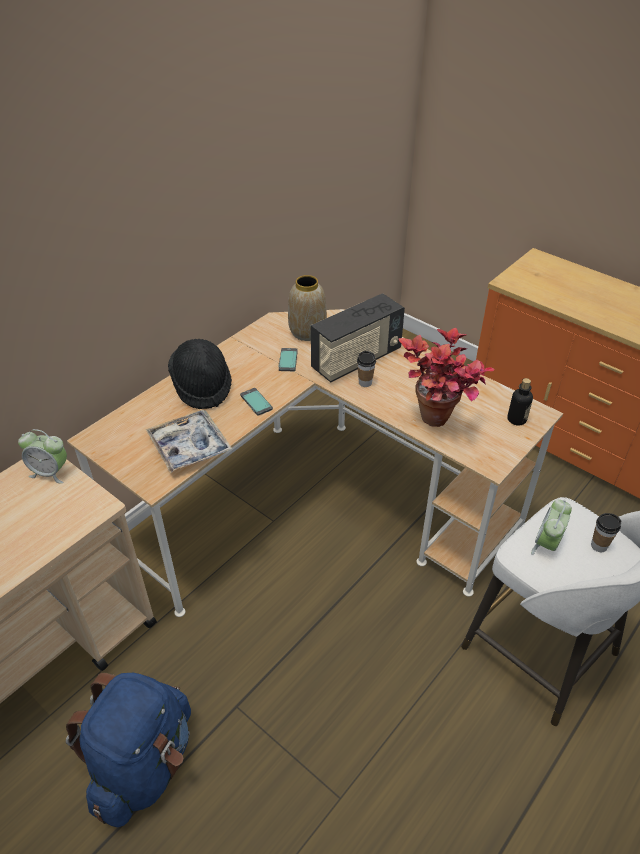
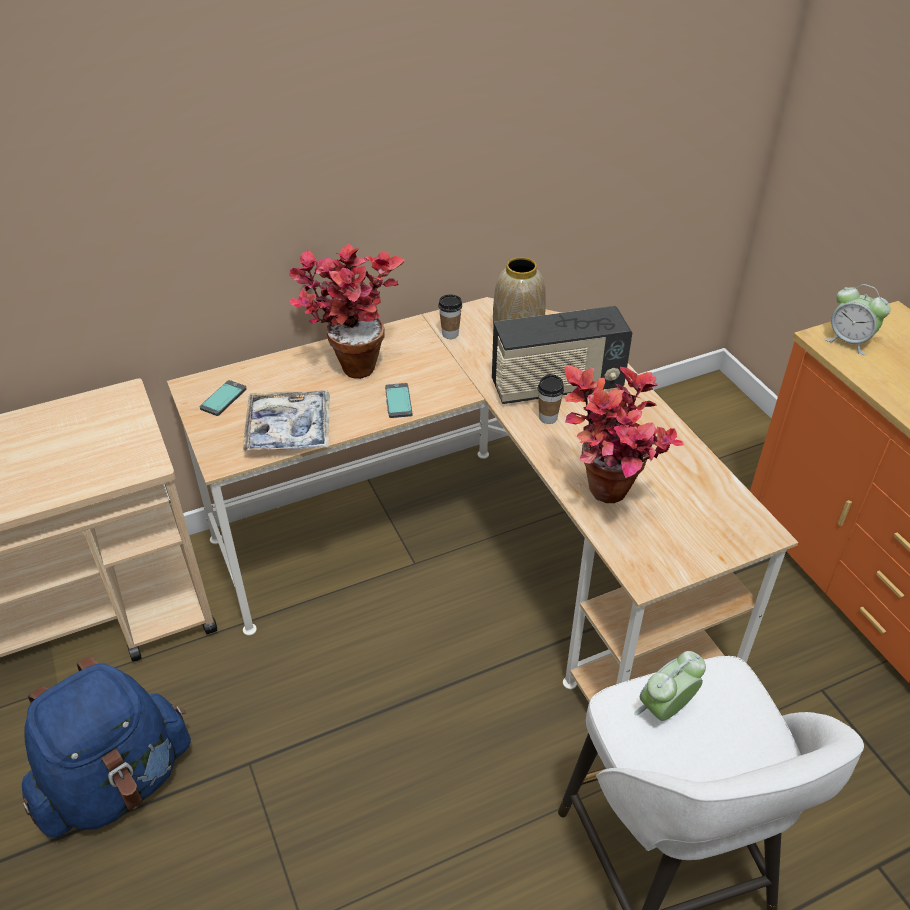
camera: 25 degrees right, 0 degrees up
(50, 472) = (123, 410): alarm clock -> alarm clock (849, 341)
(202, 386) = (349, 363): black hat -> potted plant
(288, 360) = (470, 362): phone -> phone (223, 399)
(516, 419) = (722, 529): bottle -> none
(599, 546) = (739, 740): cup -> cup (450, 334)

